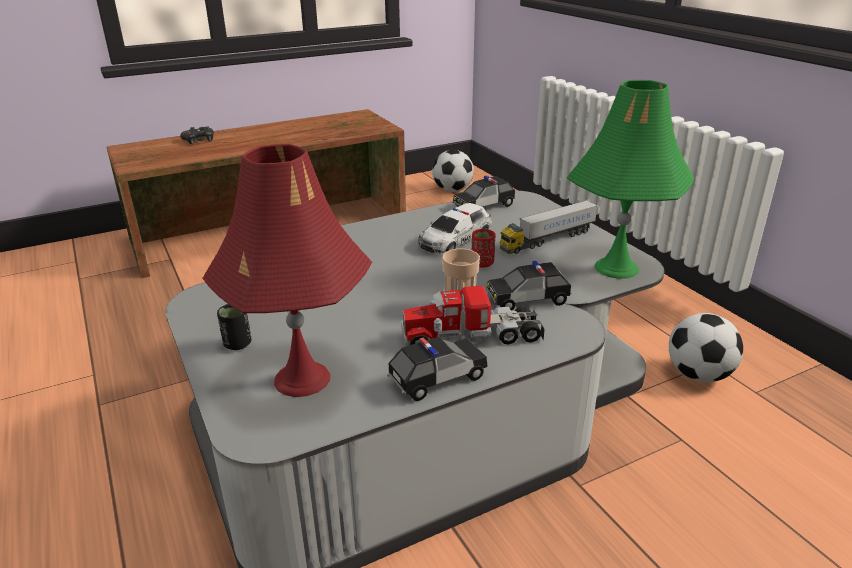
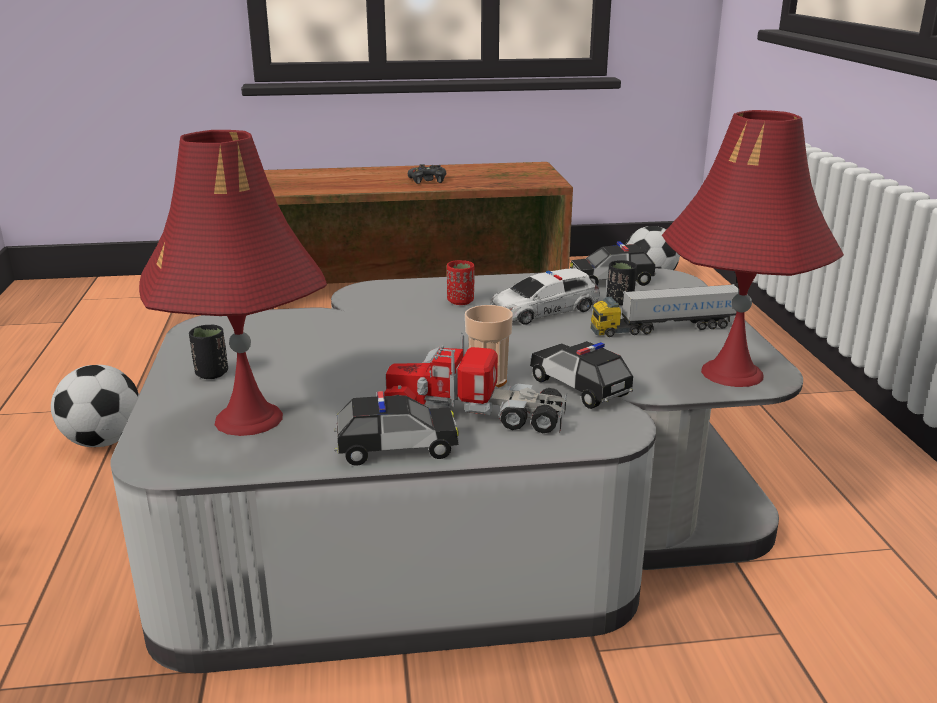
camera: 20 degrees right, 5 degrees down
(199, 140) = (329, 174): black game controller -> black game controller (427, 180)
(482, 263) = (555, 341): red cup -> red cup (460, 301)
(502, 222) = (620, 301): none -> black cup
(528, 299) = (580, 388): toy car -> toy car turned 45 degrees clockwise
(616, 268) = (731, 373): green table lamp -> red table lamp
(698, 375) = (861, 559): football -> football (103, 441)

